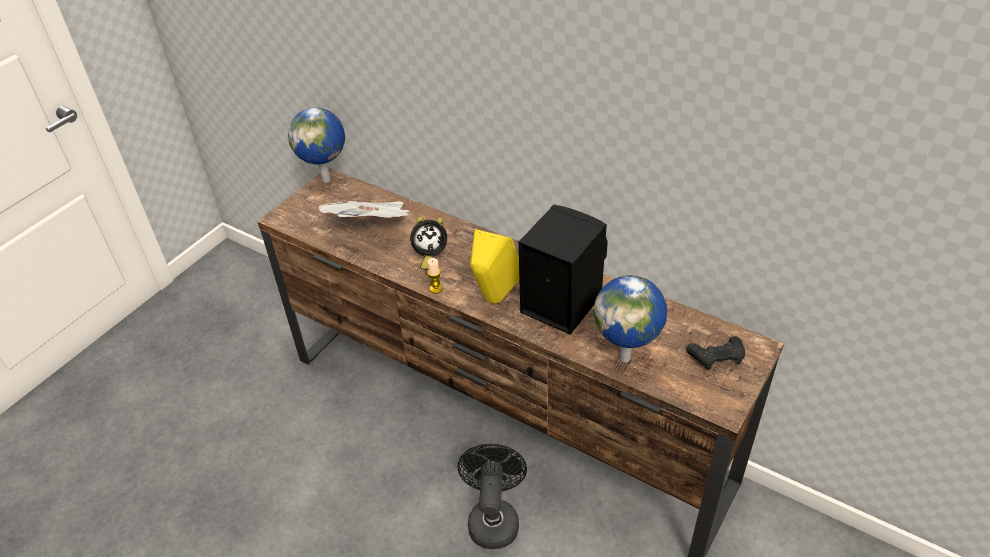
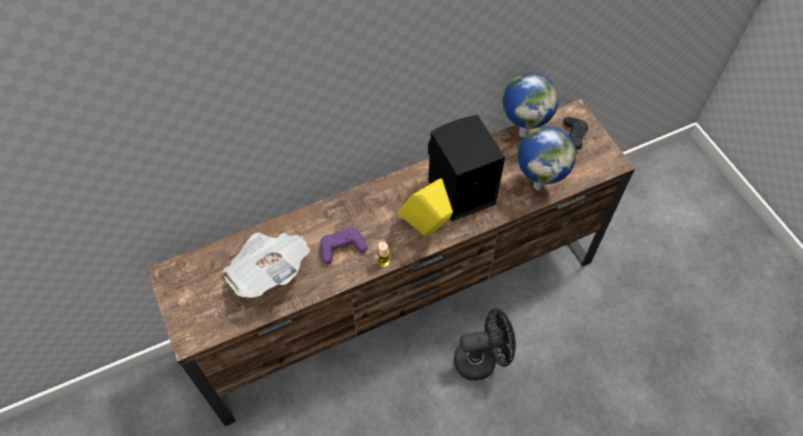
camera: 60 degrees left, 15 degrees up
(327, 179) = (167, 275): globe -> globe (523, 132)
(429, 257) = (342, 248): alarm clock -> purple game controller
(493, 518) = (481, 359): black fan -> black fan turned 135 degrees clockwise

